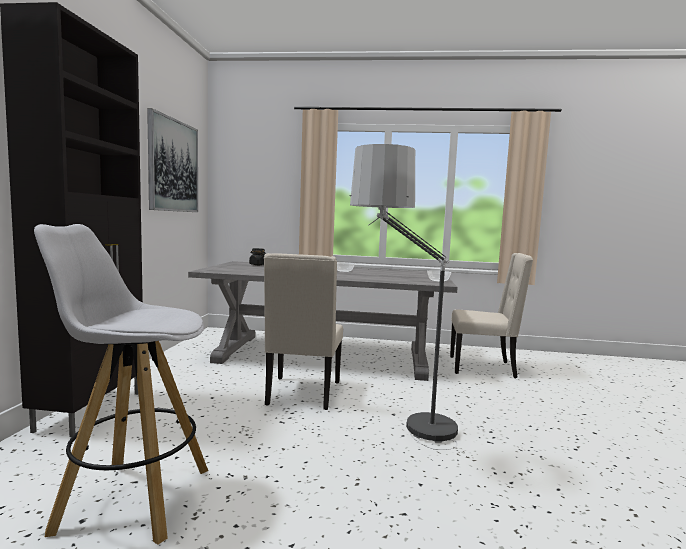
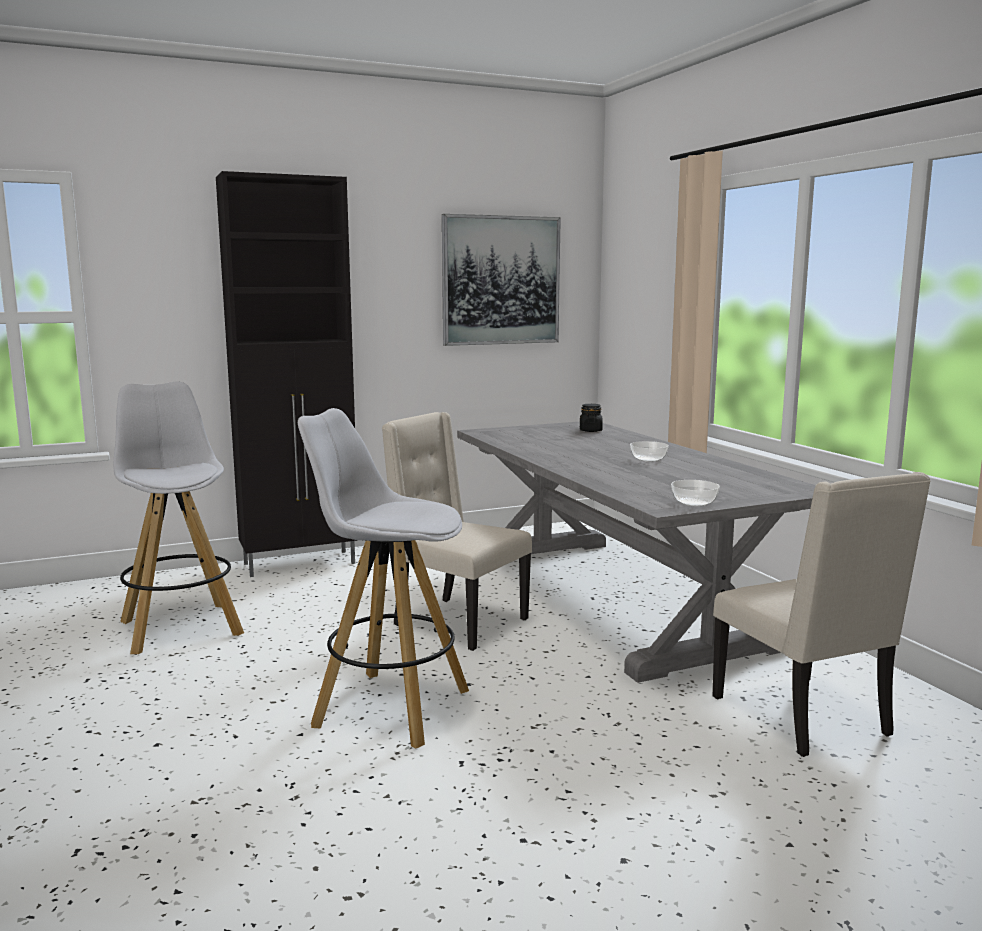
camera: 60 degrees right, 5 degrees up
(302, 394) = (457, 622): beige chair -> beige chair turned 60 degrees clockwise
(405, 444) = (389, 708): floor lamp -> white stool

